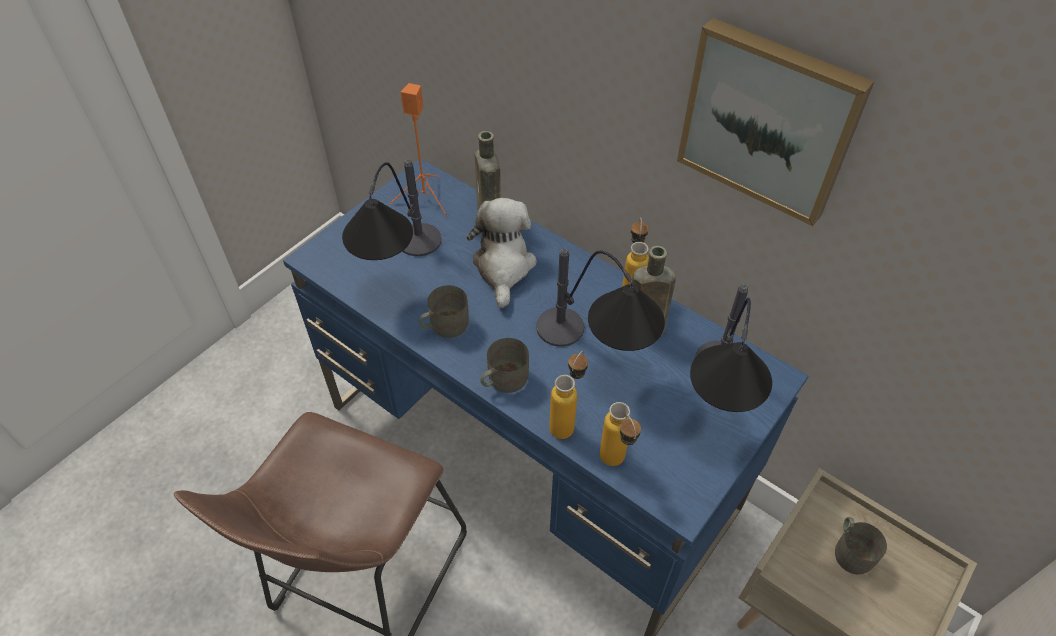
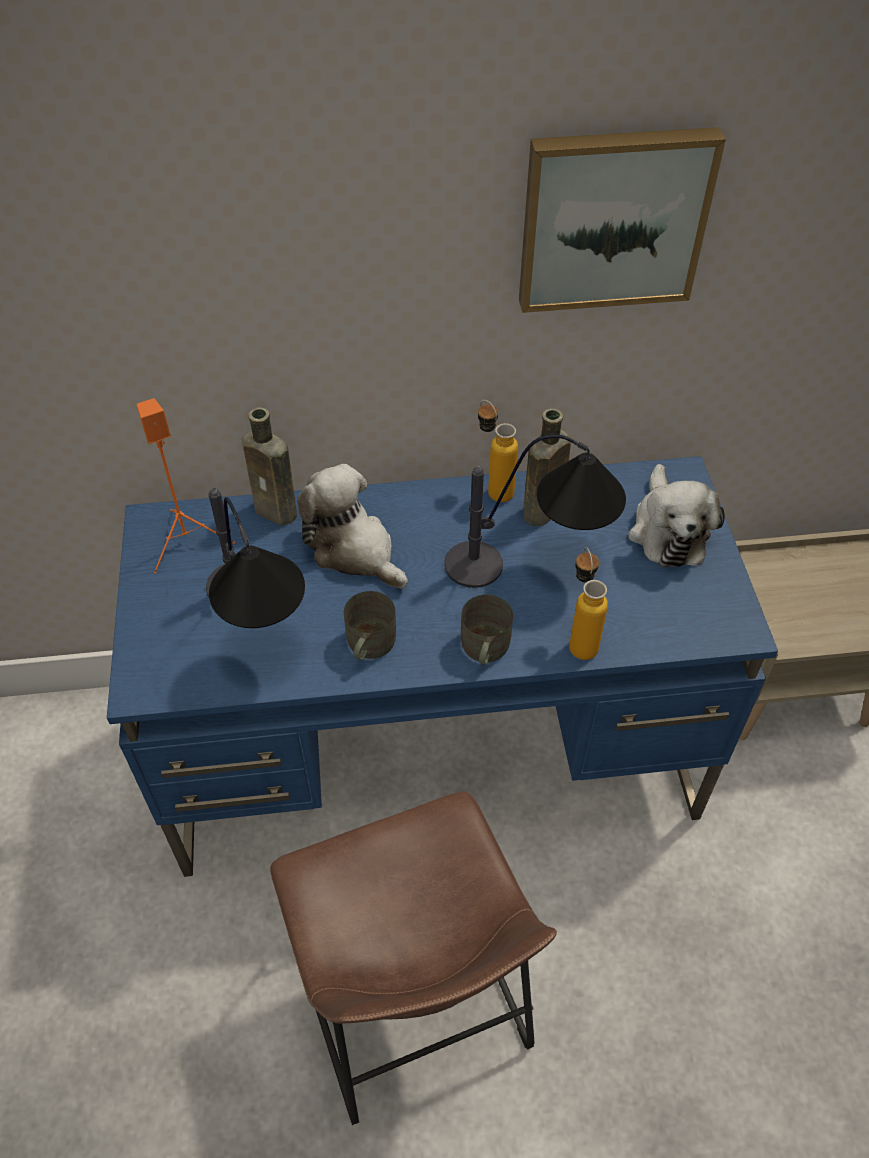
camera: 45 degrees left, 0 degrees up
(616, 465) = (658, 641): bottle -> none
(715, 404) = (668, 530): table lamp -> plush toy
(851, 551) = (810, 587): grey mug -> none

